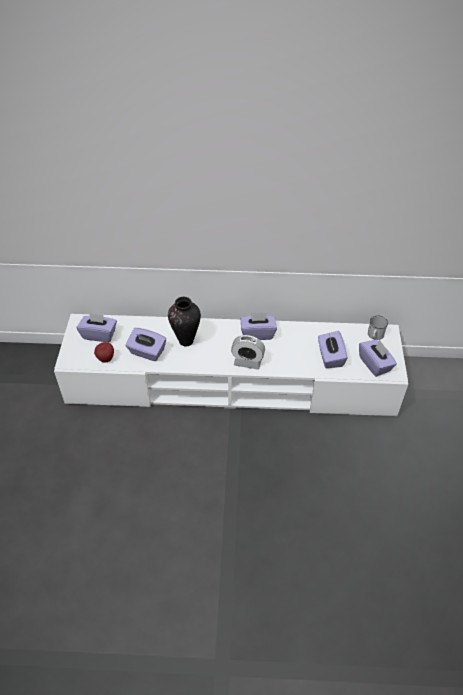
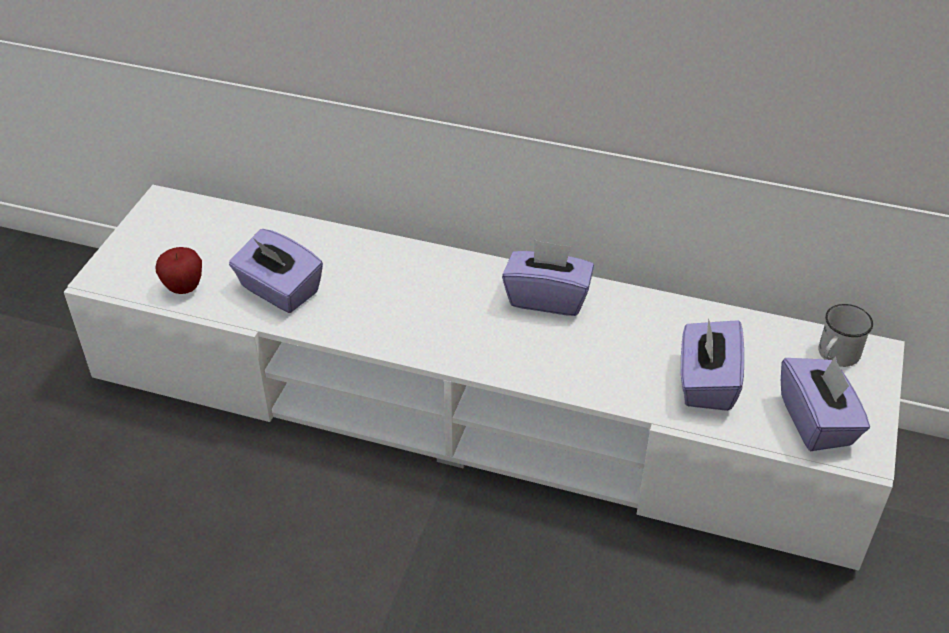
camera: 15 degrees right, 5 degrees down
(99, 334) = (192, 236): purple tissue box -> none
(186, 341) = (375, 285): vase -> none
(247, 362) = (500, 355): alarm clock -> none

